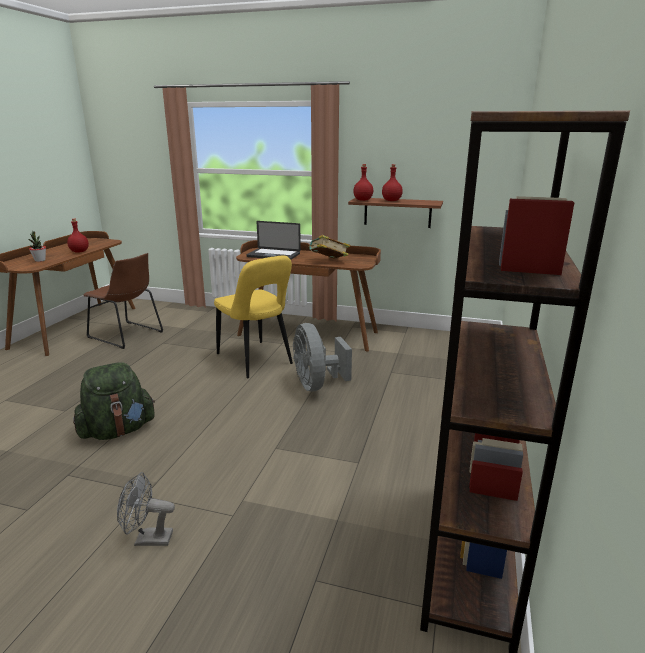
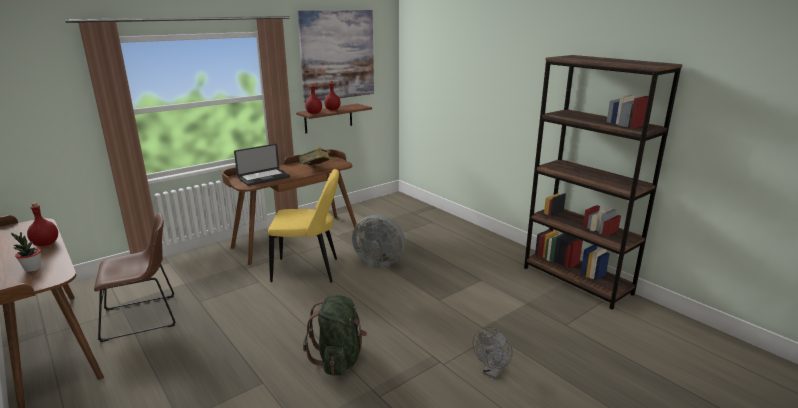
camera: 55 degrees left, 0 degrees up
(420, 134) = (337, 55): none -> picture

